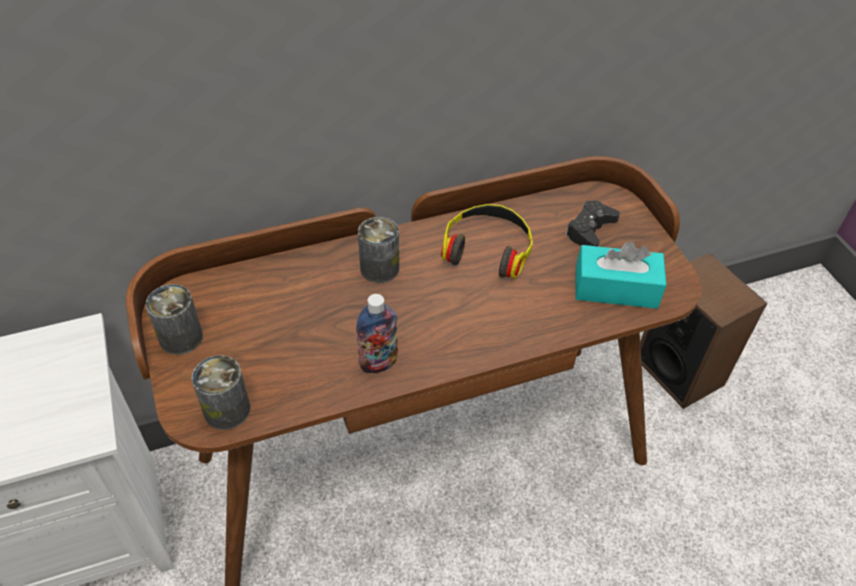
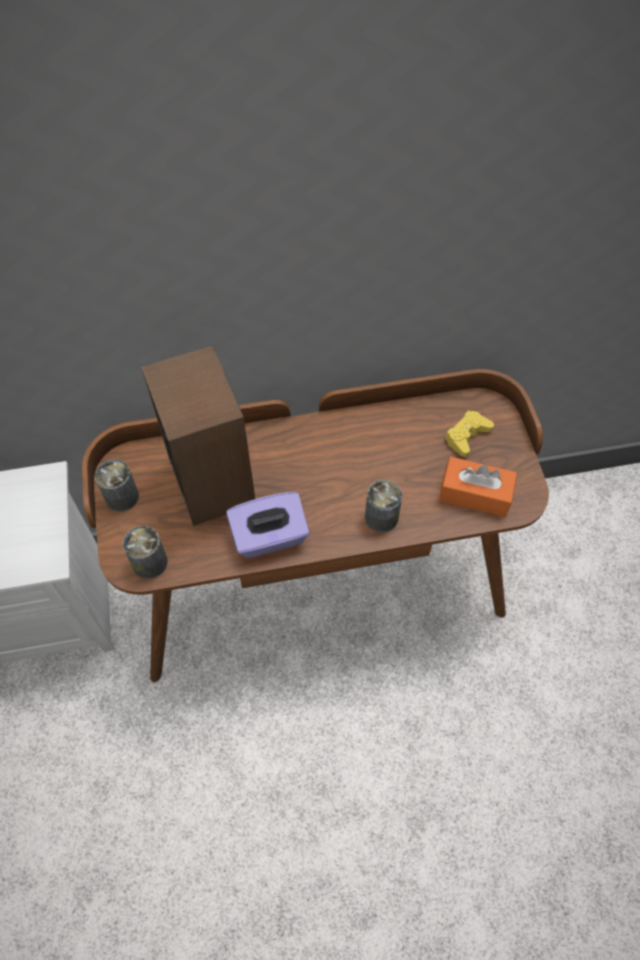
camera: 10 degrees right, 10 degrees up
(378, 363) = (270, 537): bottle -> purple tissue box
(379, 268) = (284, 453): can -> can (381, 517)
(487, 248) = (376, 444): headphones -> none
(590, 230) = (466, 436): black game controller -> yellow game controller
(615, 288) = (475, 494): turquoise tissue box -> orange tissue box
(679, 370) = (553, 538): speaker -> speaker (212, 480)

